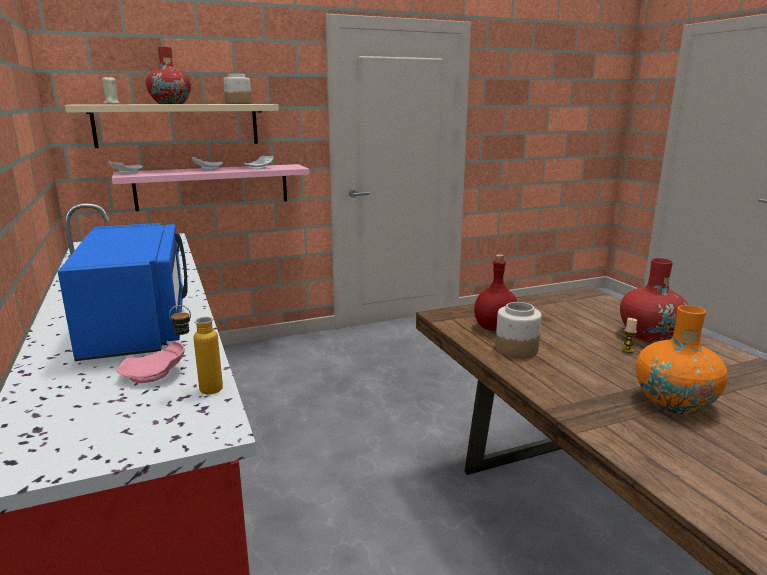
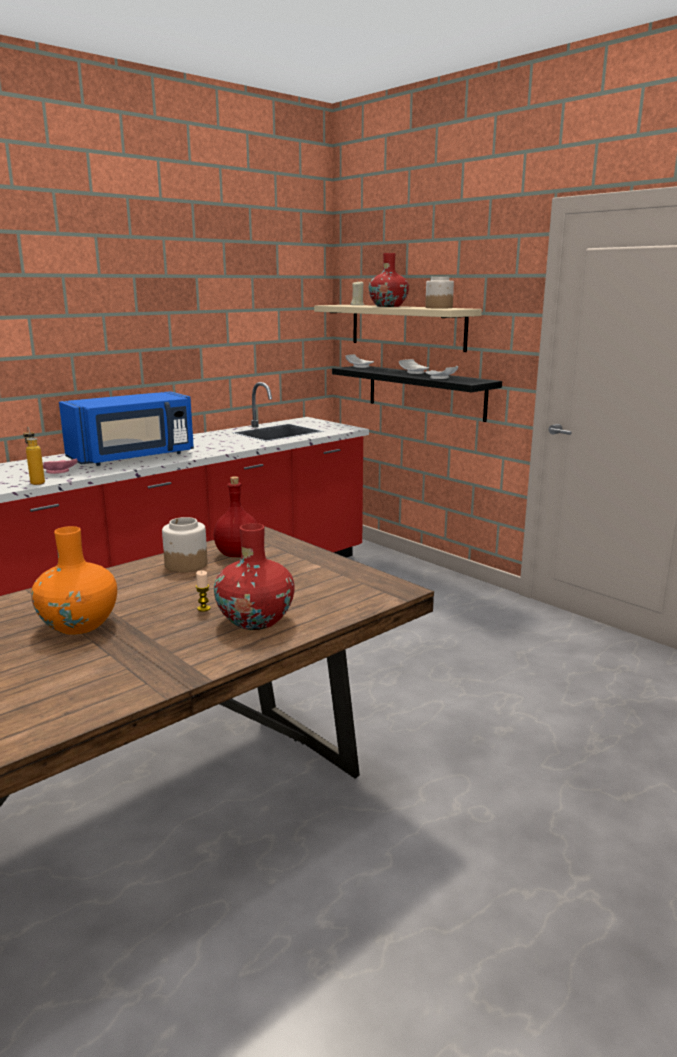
camera: 70 degrees right, 0 degrees up
(213, 187) = (425, 392): pink shelf -> black shelf

